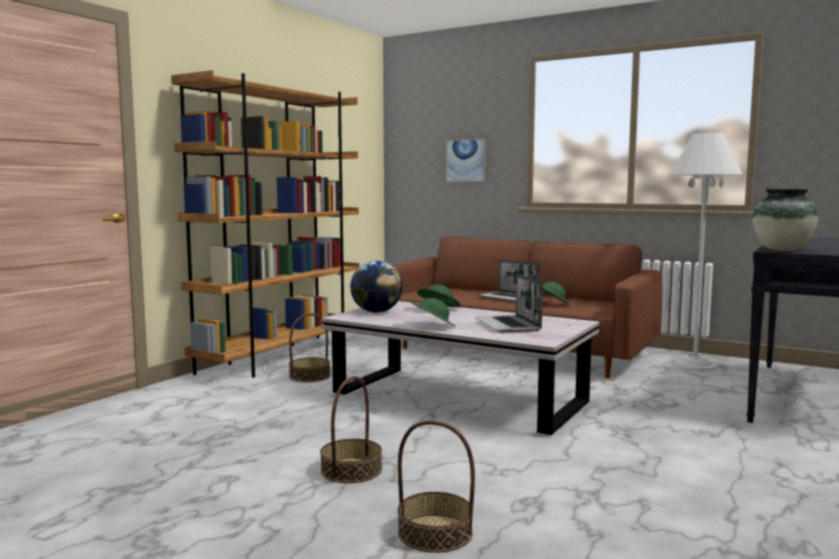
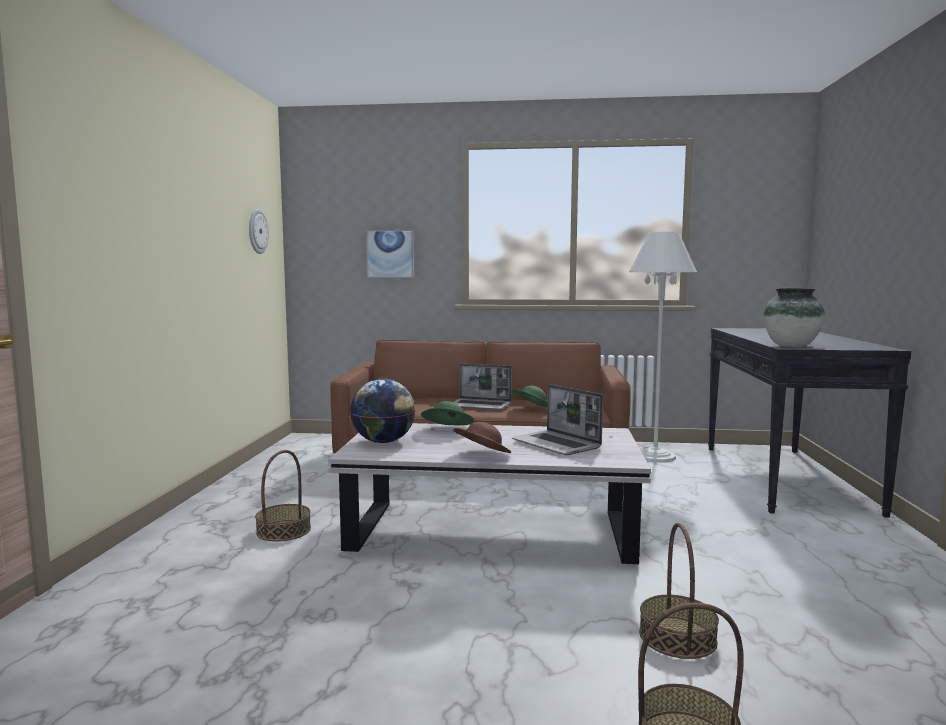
camera: 25 degrees left, 0 degrees up
(282, 357) = (217, 507): brown bookcase -> none
(351, 470) = (486, 670): basket -> basket (677, 637)
(352, 143) = (257, 231): none -> wall clock
(432, 326) = (481, 456): green hat -> brown hat

